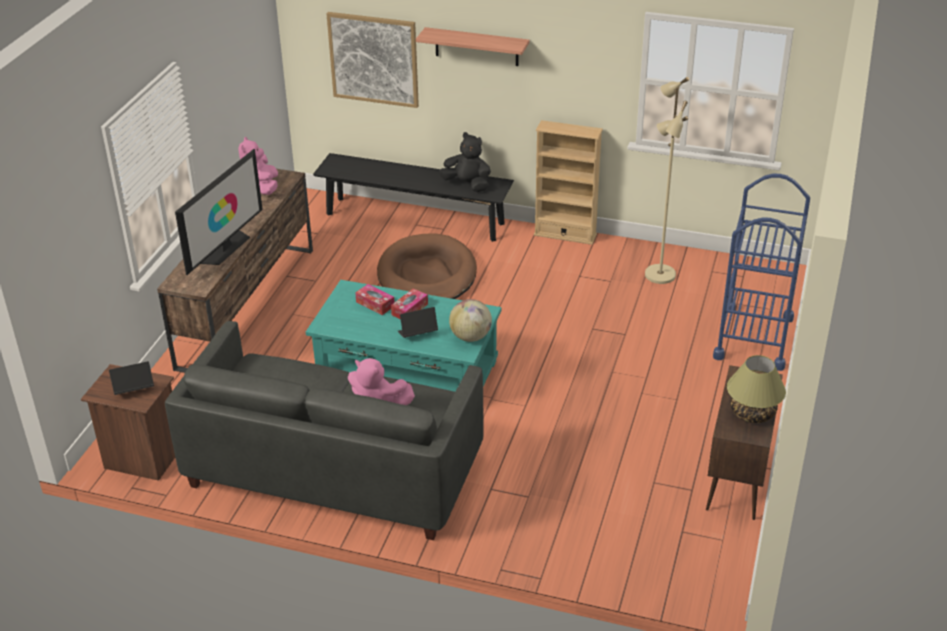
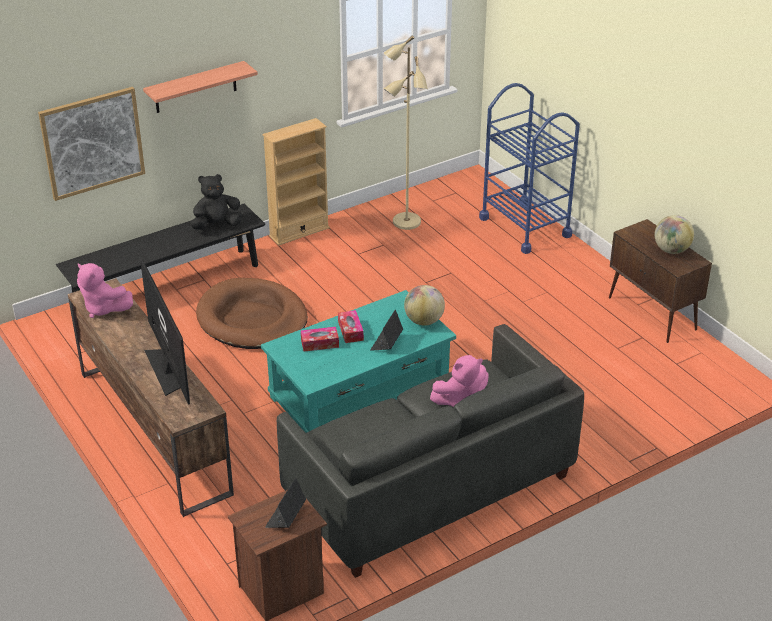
camera: 50 degrees left, 0 degrees up
(752, 412) = (671, 250): table lamp -> globe

